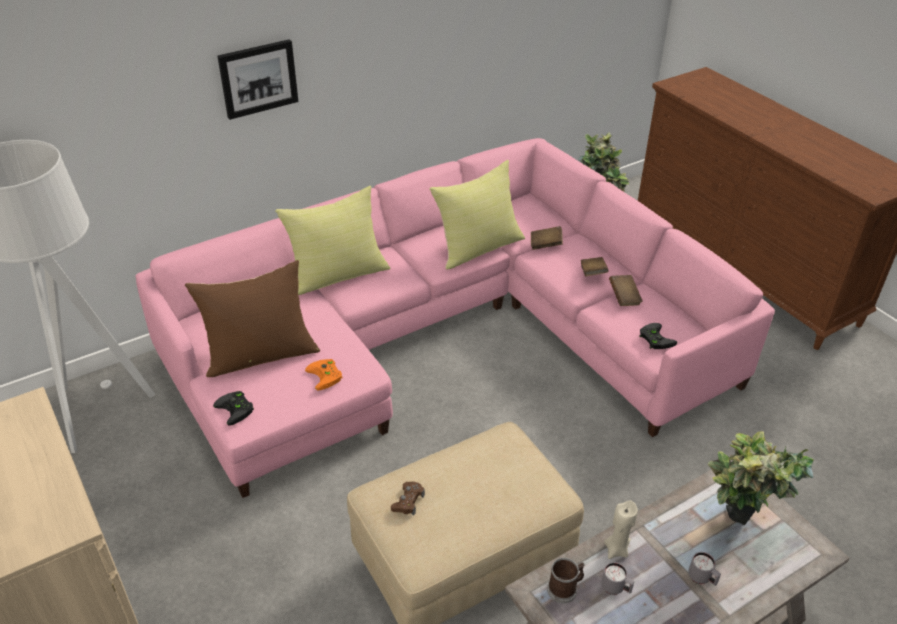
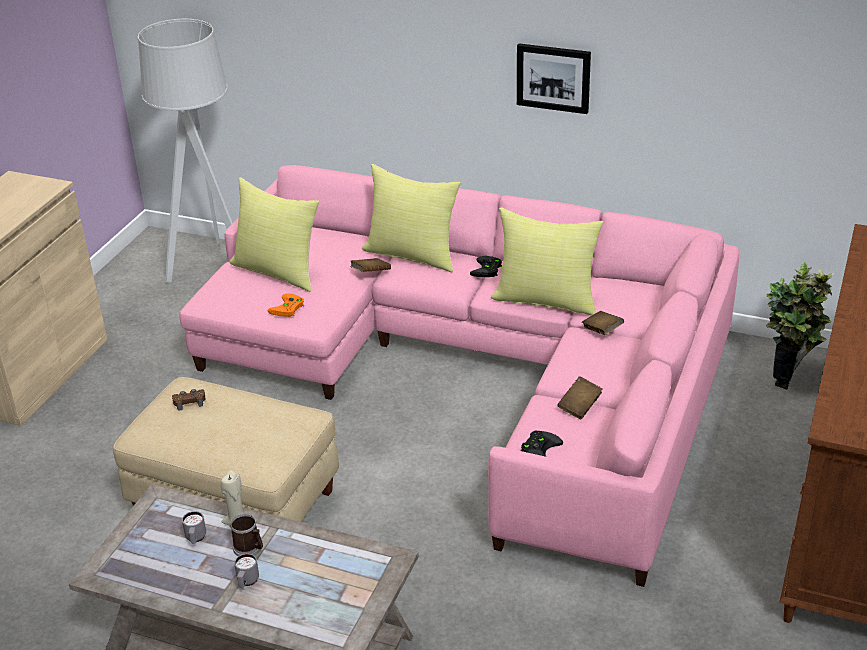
camera: 55 degrees right, 5 degrees down
(236, 409) = (213, 292): black game controller -> black game controller (487, 270)
(258, 78) = (412, 44): picture -> picture (553, 77)
(261, 355) = (278, 271): brown pillow -> yellow pillow
(565, 588) = (173, 513): mug -> mug (249, 548)
(592, 273) = (591, 373): brown book -> brown book (371, 273)
(733, 536) = (313, 584): potted plant -> none

